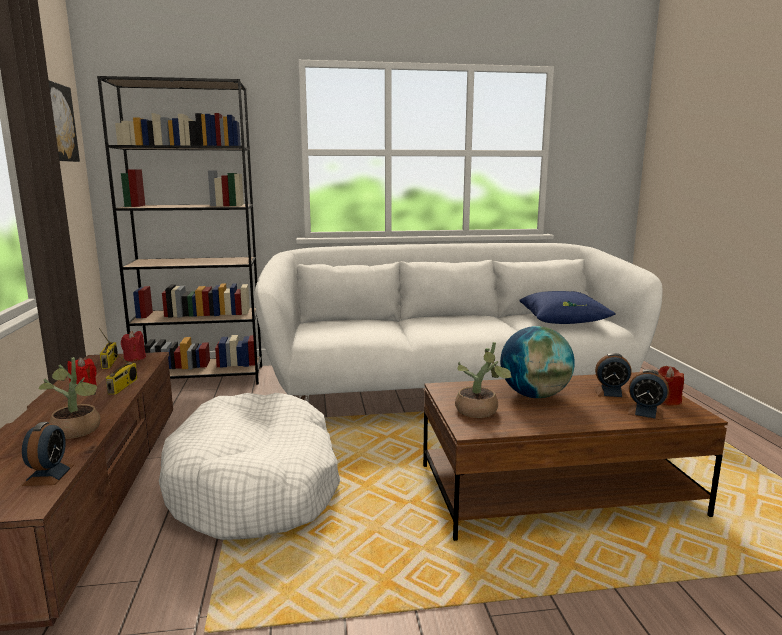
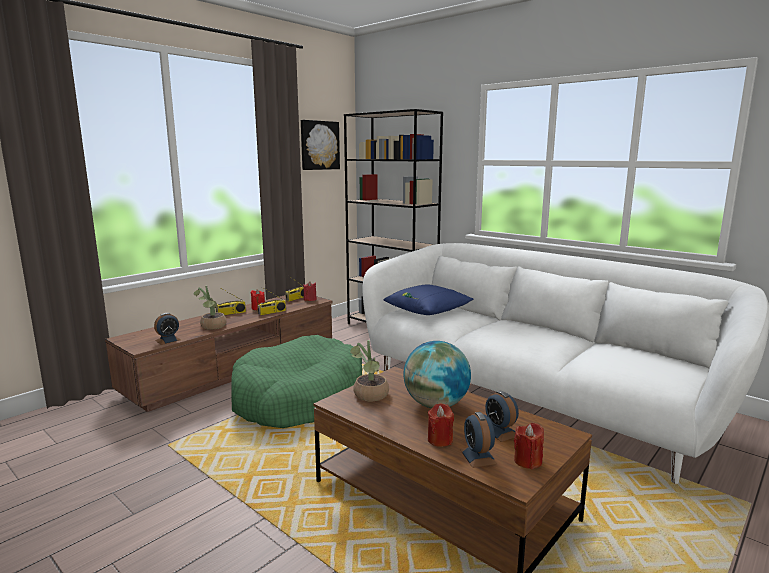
camera: 50 degrees right, 0 degrees up
(55, 408) = (231, 313): none -> radio
(256, 486) = (298, 398): white dog bed -> green dog bed
(563, 321) = (632, 363): blue pillow -> blue pillow (427, 311)
(604, 415) = (440, 440): none -> red candle

